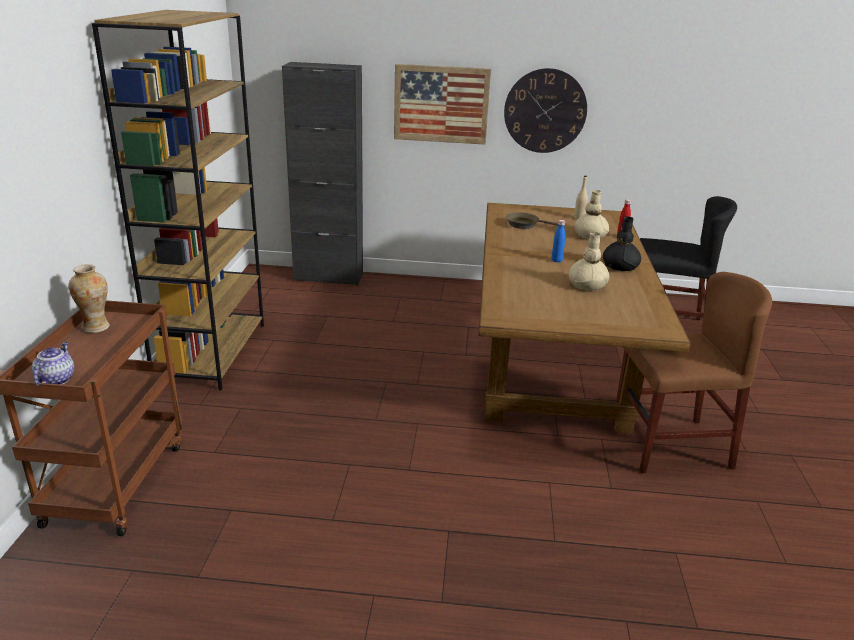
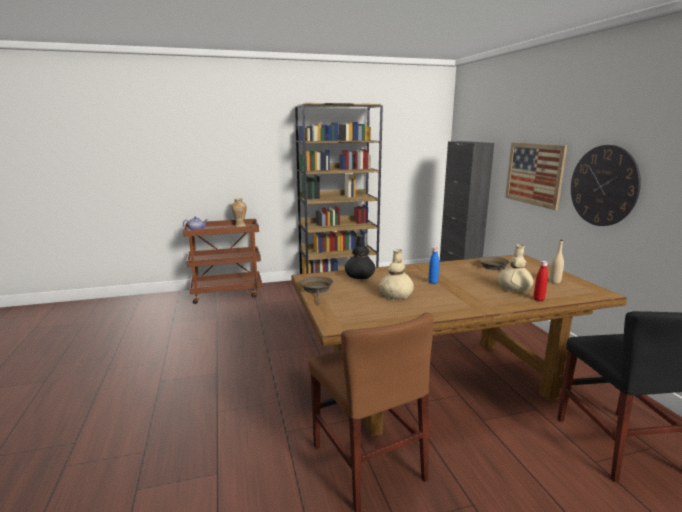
camera: 70 degrees right, 10 degrees down
(551, 320) = (317, 289): none -> brown frying pan
(619, 267) = (456, 303): black vase -> black vase (359, 276)

